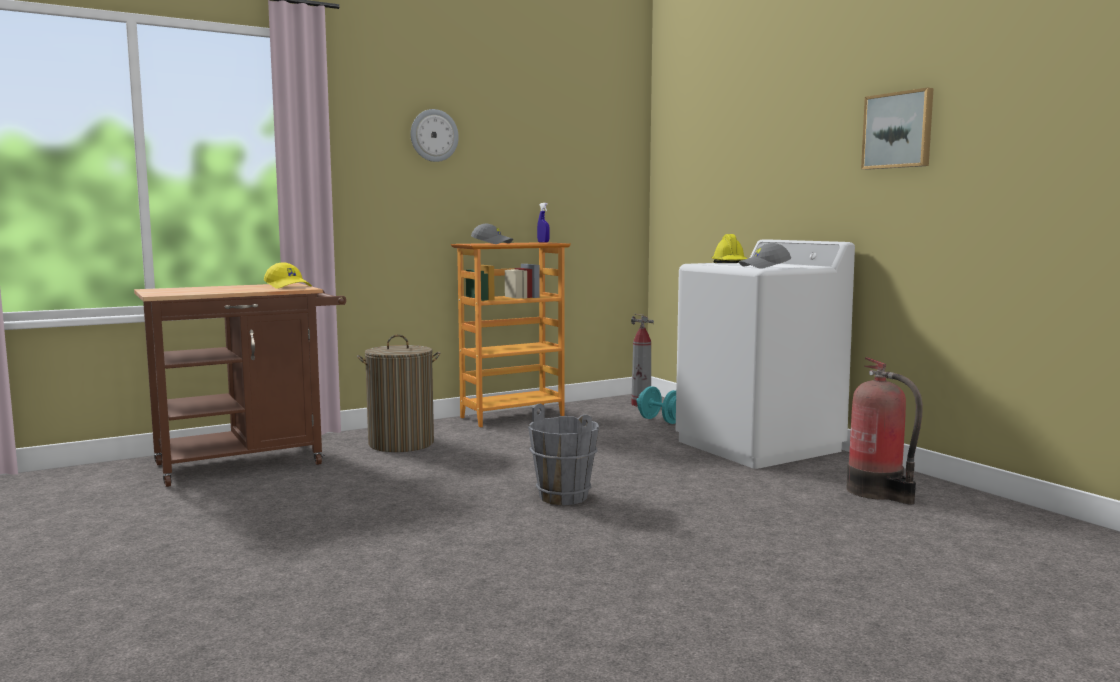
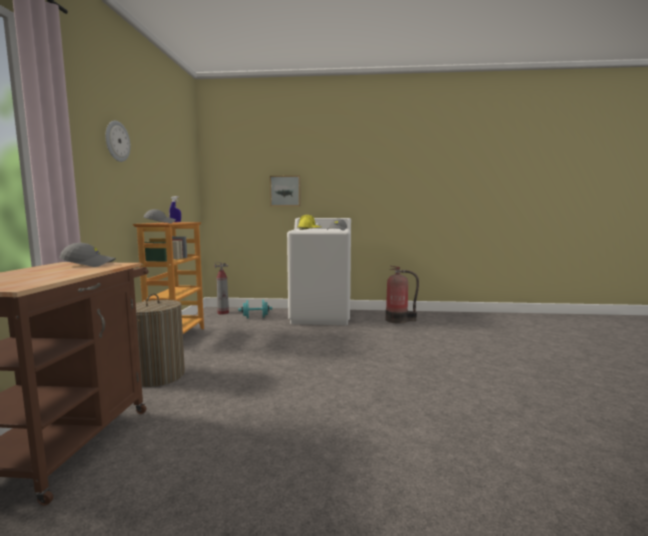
camera: 55 degrees left, 0 degrees up
(288, 286) = (89, 264): yellow cap -> grey cap
(564, 497) = (330, 364): grey bucket -> none
(898, 130) = (369, 170): picture -> picture (285, 191)

